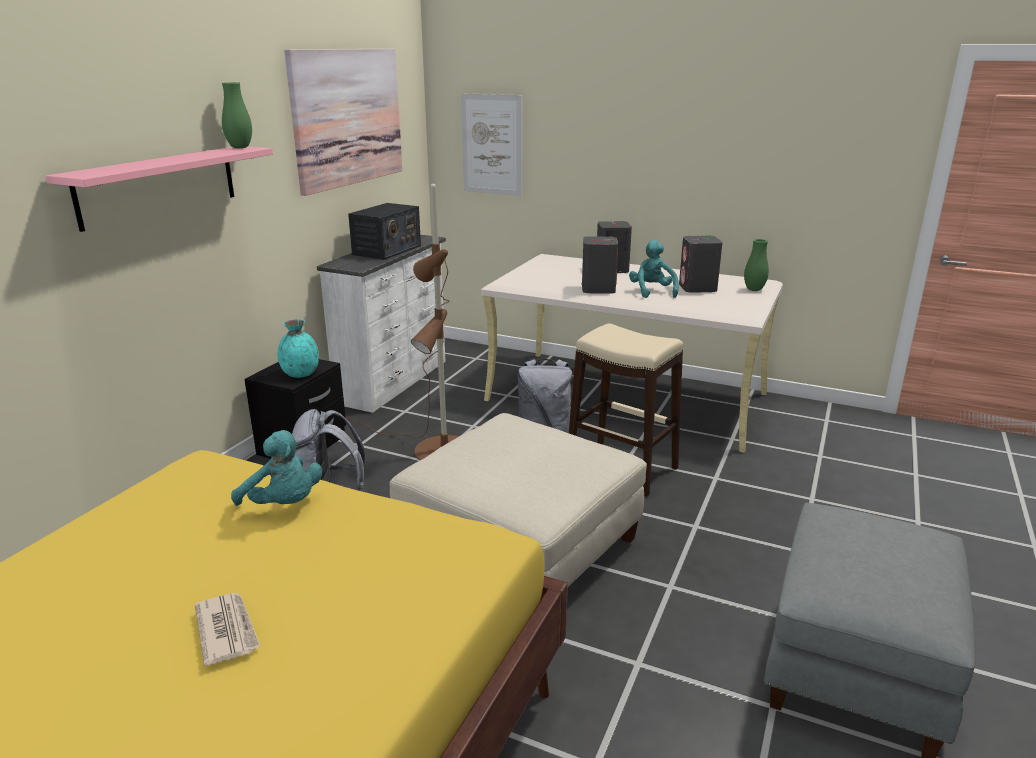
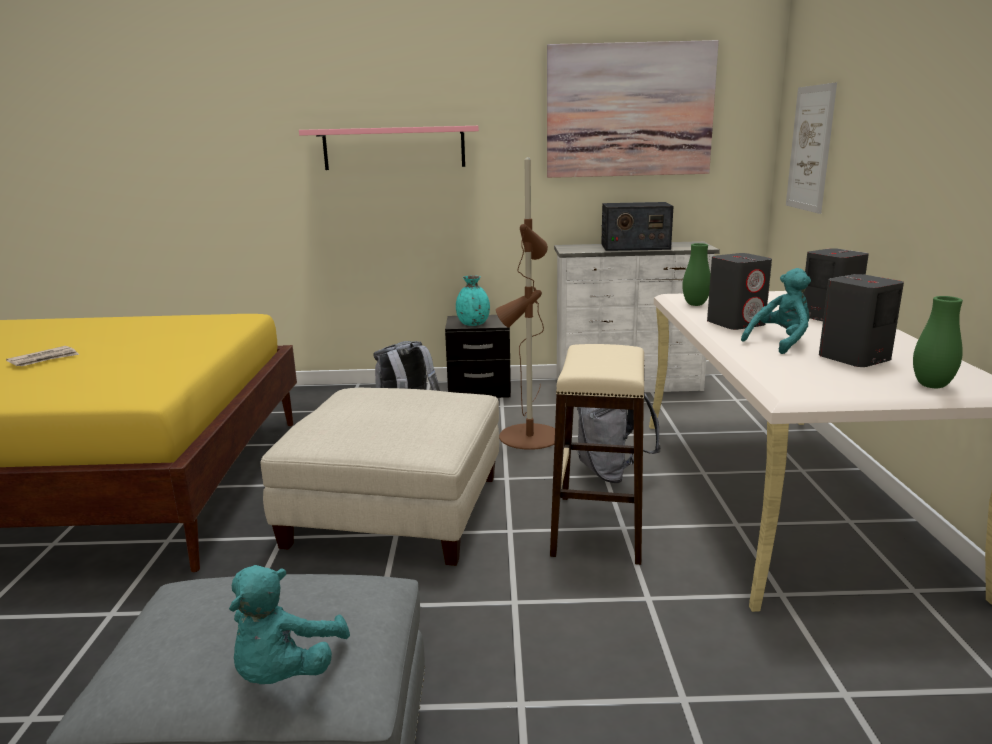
camera: 65 degrees right, 5 degrees down
(240, 147) = (465, 125): green vase -> green vase (695, 304)
(283, 505) = (191, 340): turquoise plush toy -> turquoise plush toy (286, 672)

